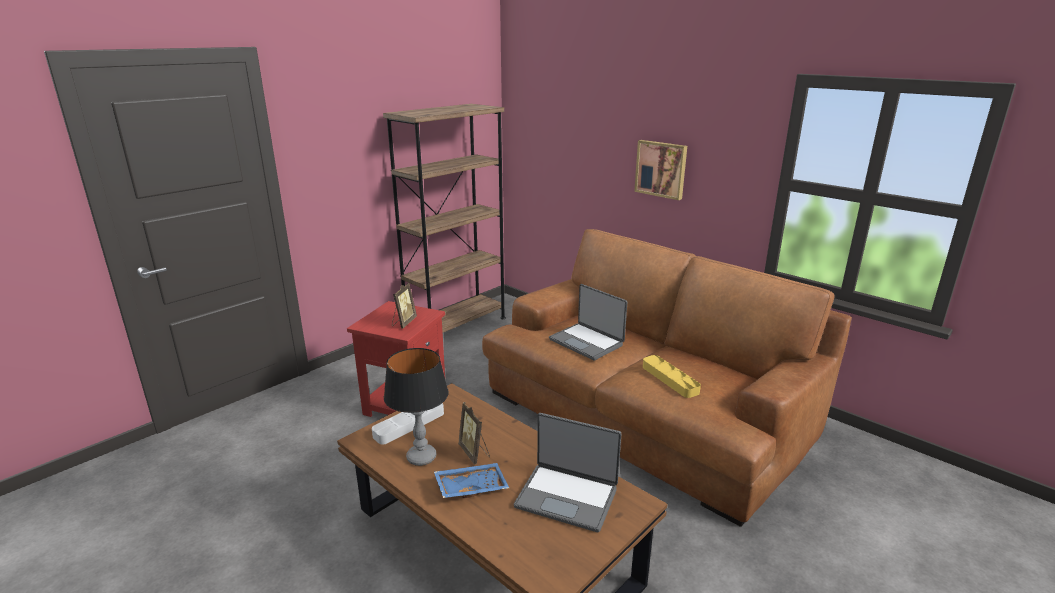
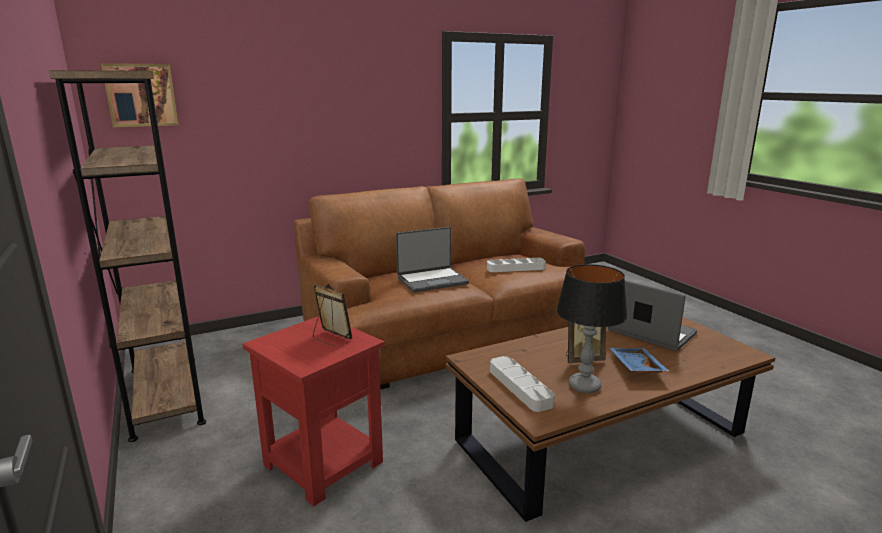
camera: 70 degrees left, 5 degrees down
(567, 496) = (650, 333): laptop -> laptop turned 90 degrees counterclockwise
(661, 169) = (340, 126): picture -> picture (141, 95)
(670, 379) = (515, 268): yellow tray -> white tray

